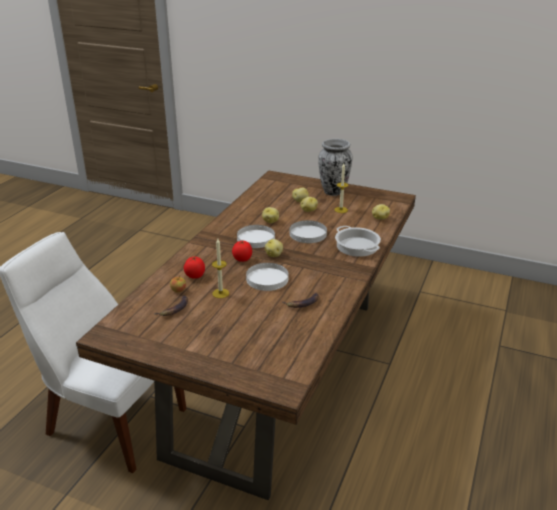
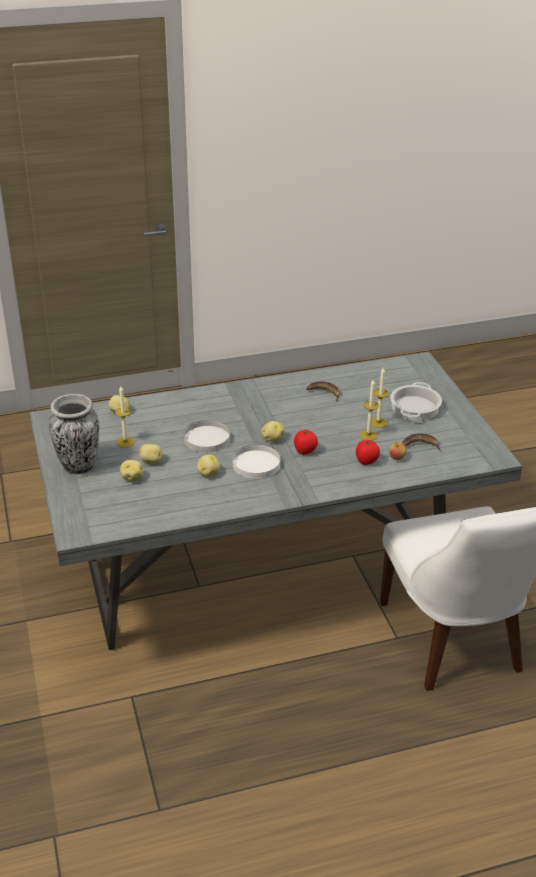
camera: 130 degrees left, 5 degrees up
(228, 306) = (378, 422): none -> candle
(267, 279) = (315, 424): white plate -> none
(278, 374) = (267, 571): brown dining table -> grey dining table
(357, 246) = (197, 403): cooking pot -> cooking pot (414, 407)

